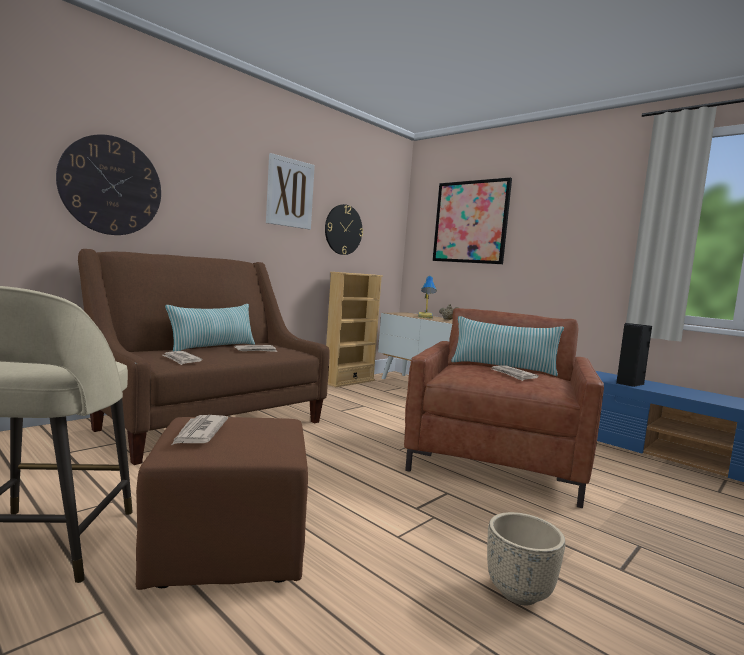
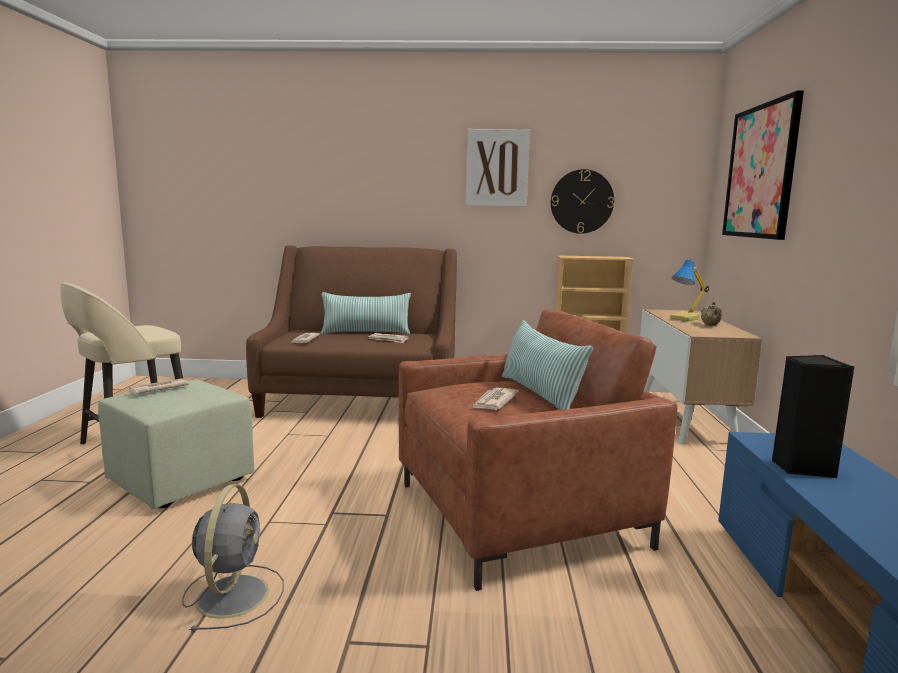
camera: 50 degrees right, 5 degrees up
(111, 186) = (313, 191): wall clock -> none
(230, 549) = (182, 481): brown ottoman -> green ottoman
(518, 593) = (234, 594): beige planter -> grey fan

